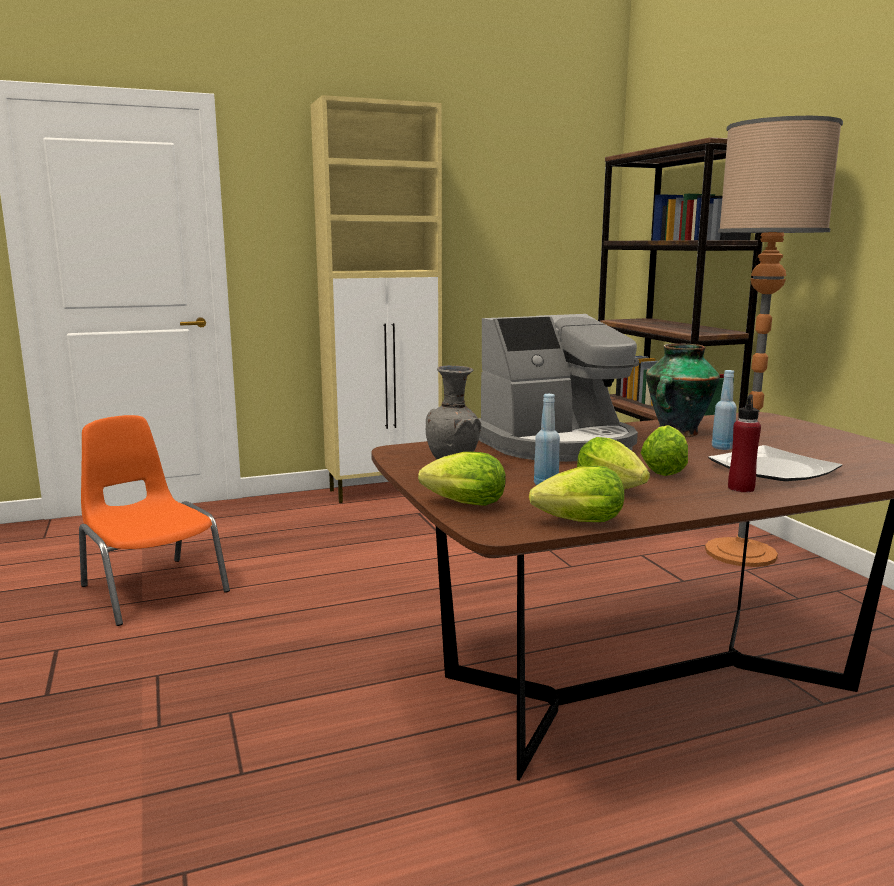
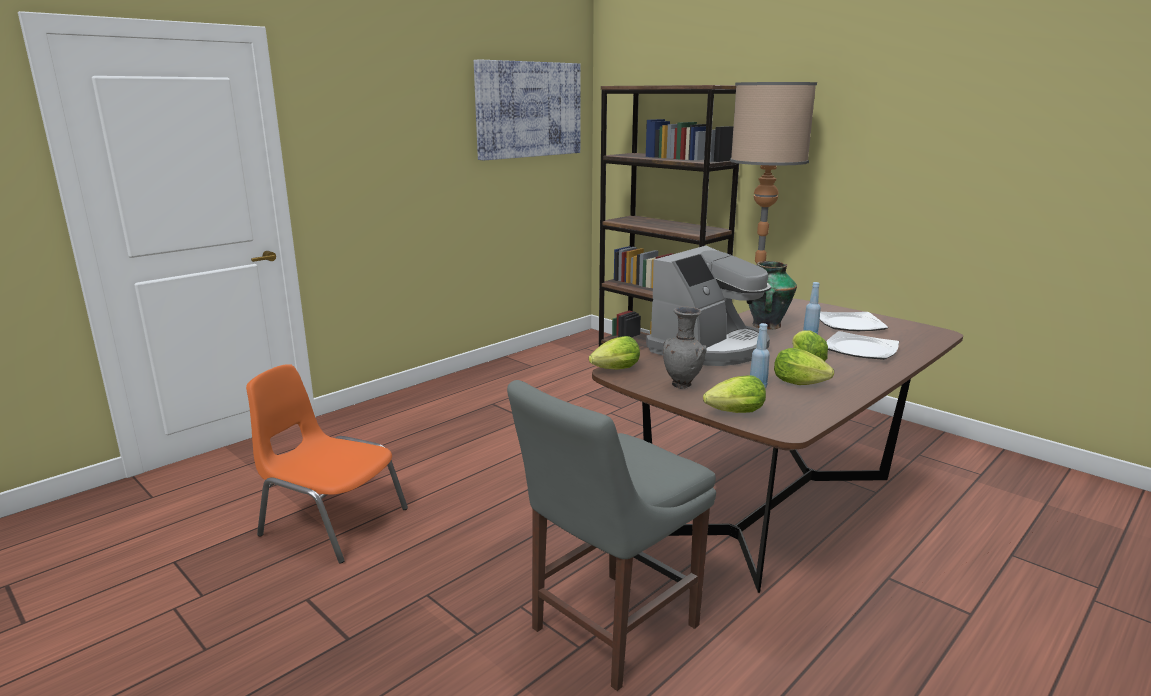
camera: 25 degrees left, 5 degrees up
(292, 765) = (608, 630): none -> grey chair
(385, 491) = (443, 387): beige cabinet -> none
(526, 189) = (528, 109): none -> picture
(574, 523) = (818, 414): lettuce -> lettuce (613, 370)
(741, 488) = (865, 368): red bottle -> none
(808, 444) = (850, 324): none -> plate

